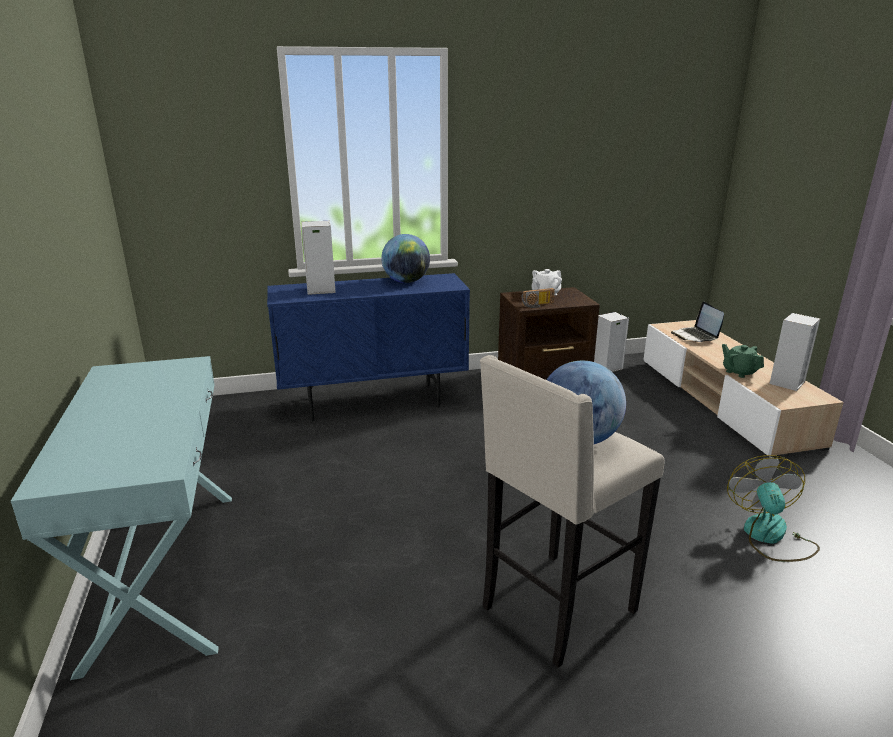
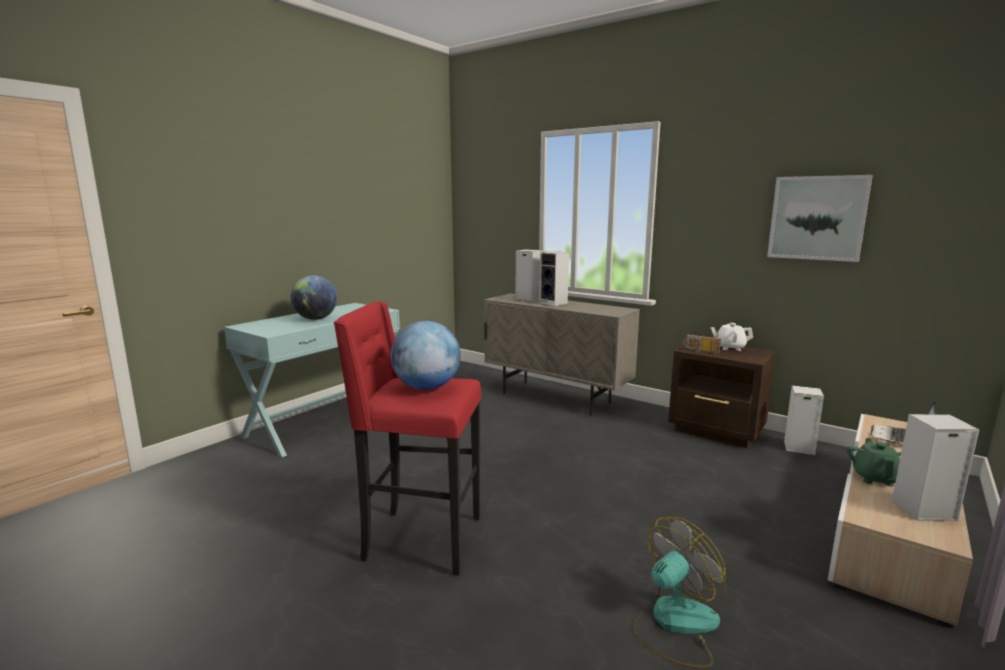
camera: 50 degrees right, 10 degrees down
(363, 288) = (554, 303): none -> speaker
(374, 402) = (556, 398): blue cabinet -> beige cabinet
(406, 282) = (589, 306): globe -> globe (316, 319)
(555, 610) = (420, 539): beige stool -> red stool
(601, 158) = (817, 218): none -> picture

